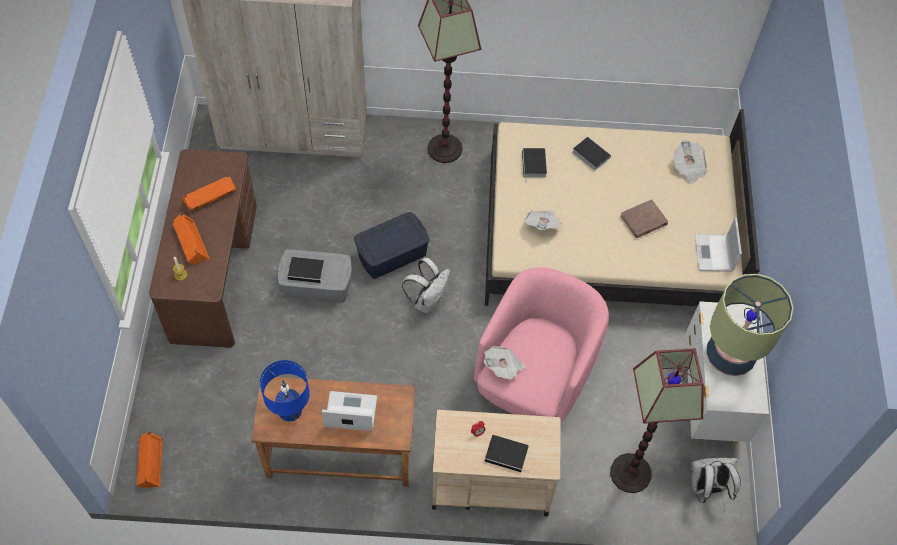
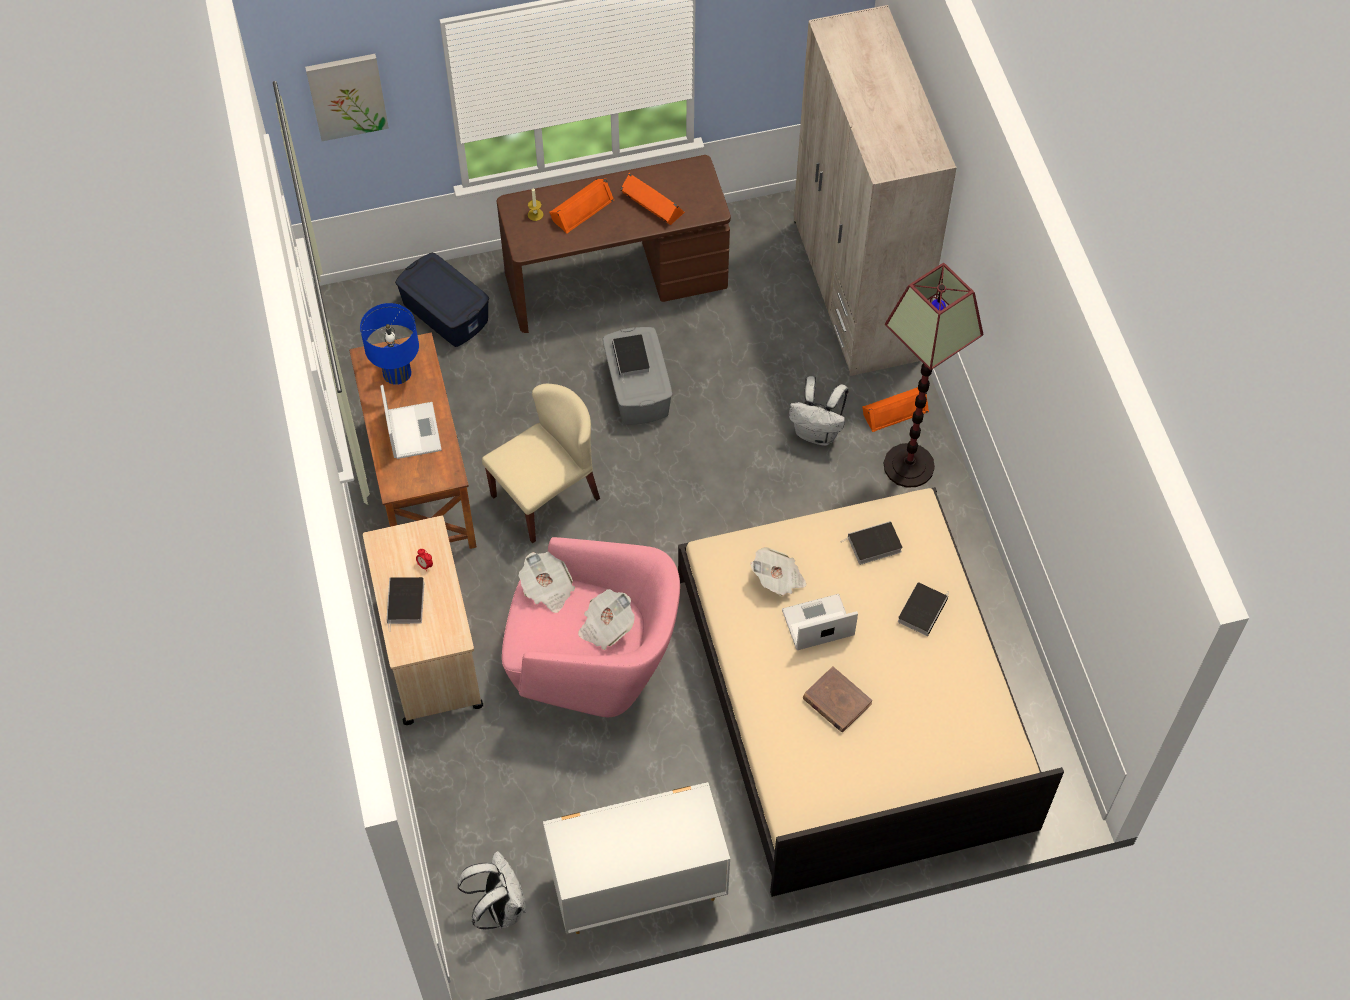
camera: 75 degrees right, 0 degrees up
(68, 327) = (347, 96): none -> picture
(149, 462) = (353, 306): orange speaker -> orange speaker (894, 411)
(385, 369) = (546, 496): none -> beige chair
(391, 254) = (714, 453): blue storage box -> blue storage box (446, 312)
(427, 300) = (660, 513): white backpack -> white backpack (817, 433)
(630, 473) = (491, 809): floor lamp -> none
(688, 168) = (955, 741): newspaper -> newspaper (606, 626)
(714, 254) = (817, 804): laptop -> laptop (816, 624)
(729, 356) = (634, 835): table lamp -> none

